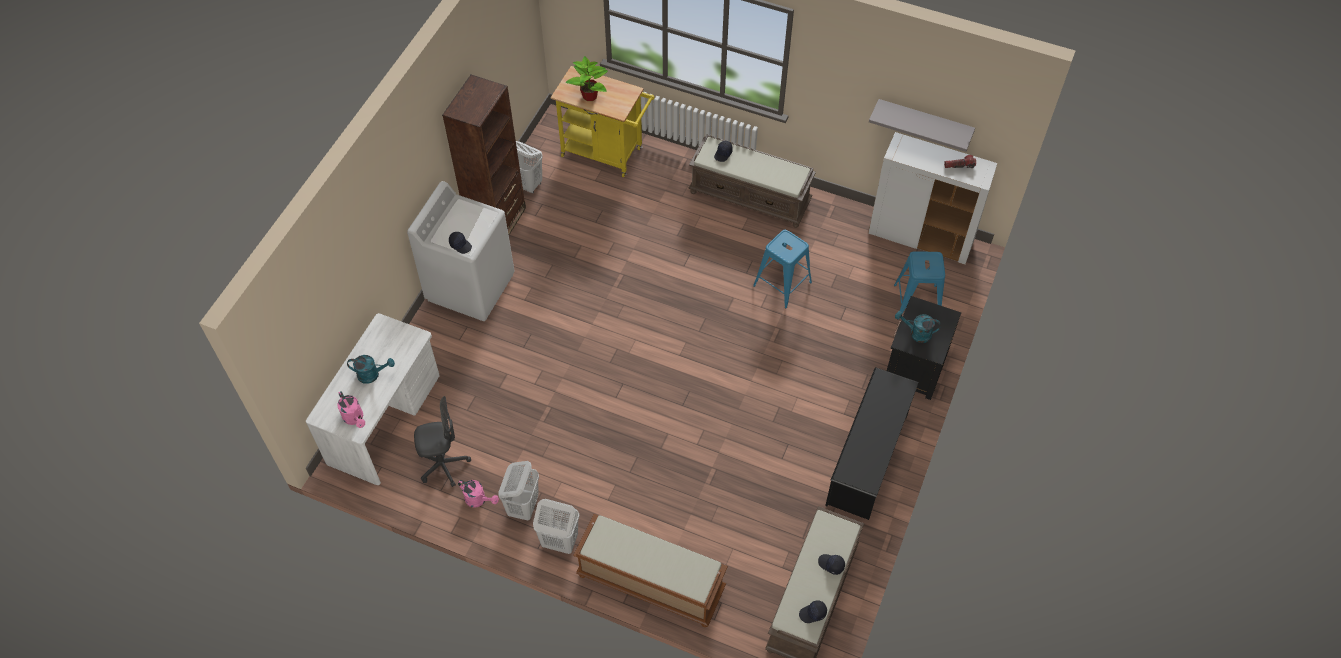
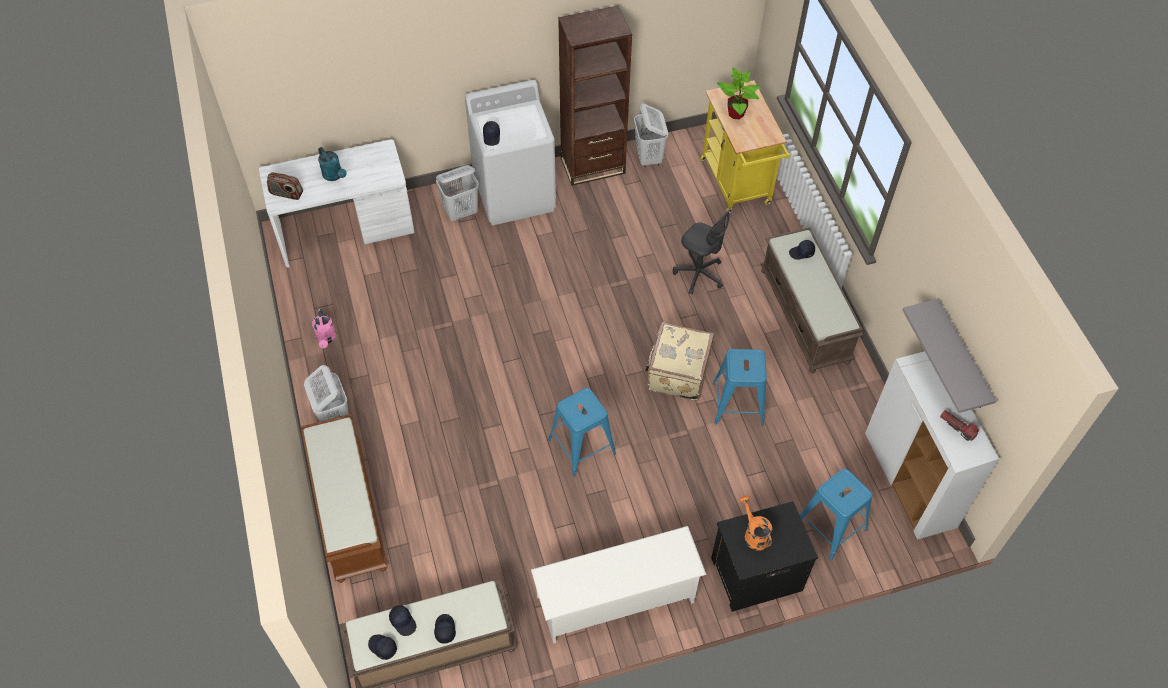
camera: 50 degrees right, 0 degrees up
(355, 418) = (286, 193): pink watering can -> radio
(443, 465) = (338, 294): grey office chair -> grey office chair (699, 274)
(523, 506) = (345, 371): white laundry basket -> white laundry basket (461, 212)
(726, 300) = (677, 373): none -> beige suitcase
(731, 397) = (581, 446): none -> blue stool
(803, 587) = (403, 622): none -> black cap
(867, 459) = (616, 599): black shoe rack -> white shoe rack
(916, 333) = (753, 534): turquoise watering can -> orange watering can

